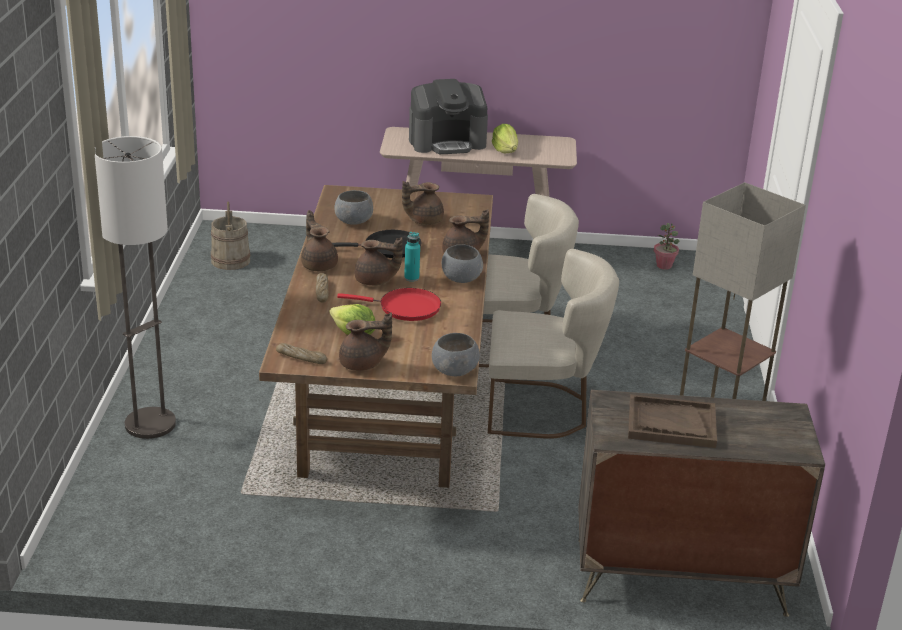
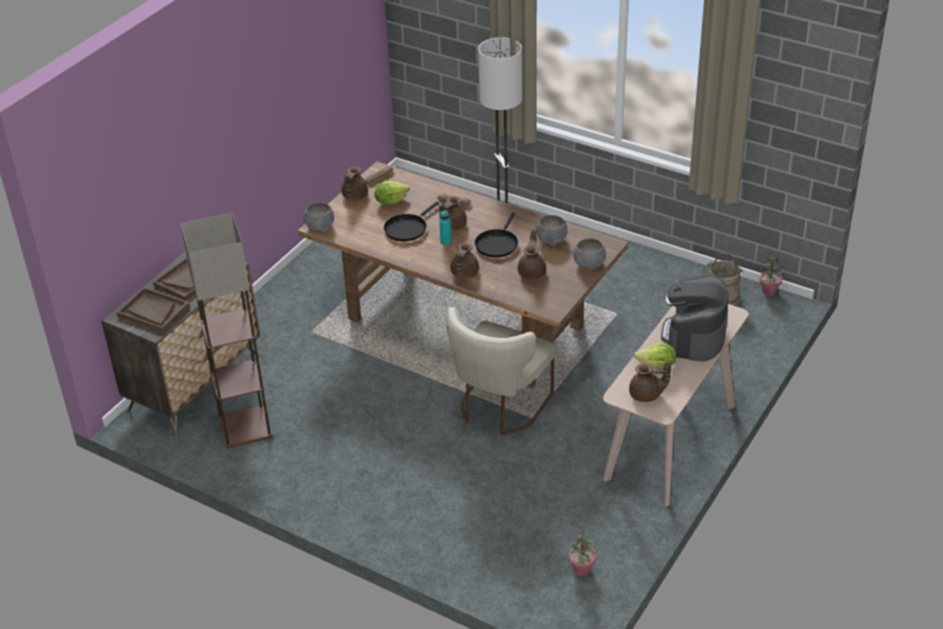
camera: 120 degrees right, 10 degrees up
(203, 239) = (769, 291): none -> potted plant
(319, 265) = (492, 209): brown teapot -> brown teapot (646, 395)
(405, 308) = (407, 228): red frying pan -> black frying pan
(461, 279) = (429, 263): grey bowl -> grey bowl (588, 263)
(542, 410) = (401, 392): beige chair -> none
(760, 428) = (153, 311): none -> brown tray

